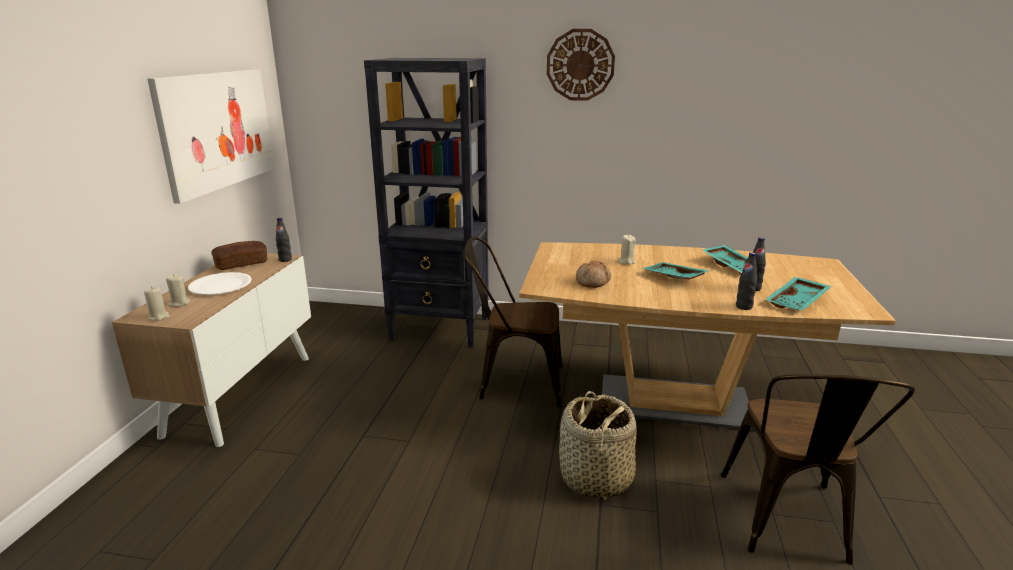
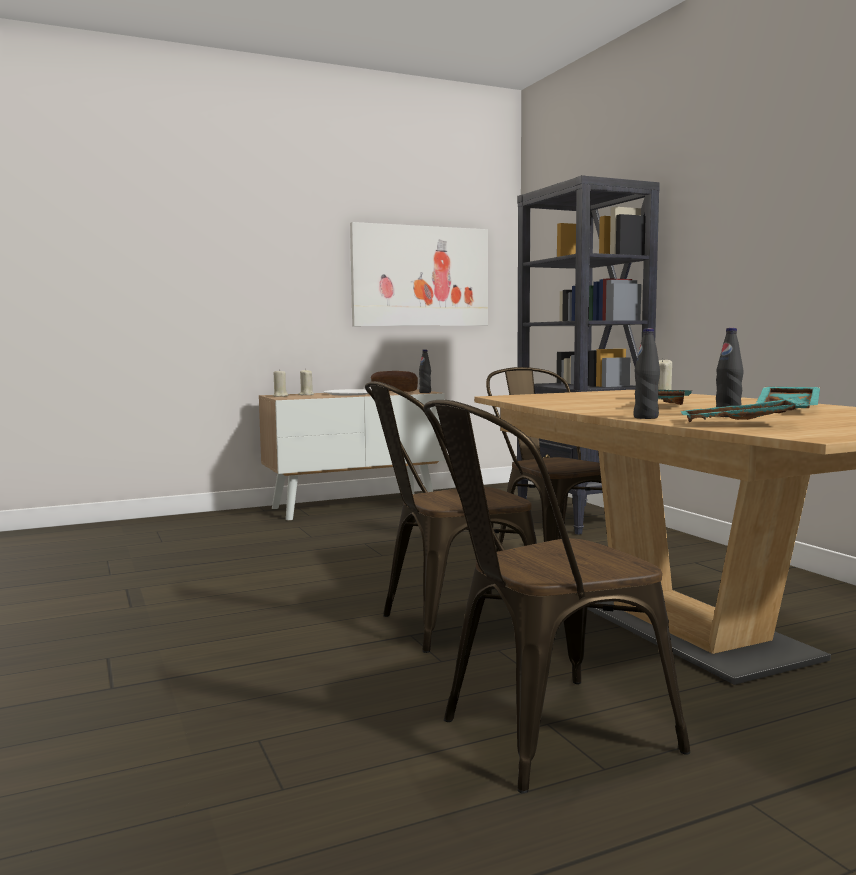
camera: 55 degrees right, 15 degrees down
(580, 65) = (757, 168): wall clock -> none
(593, 282) = (563, 399): bread -> none
(595, 478) = (450, 624): basket -> brown chair

